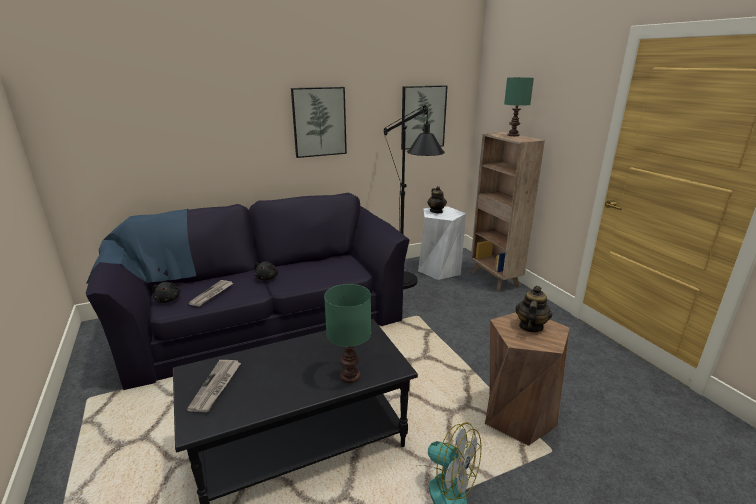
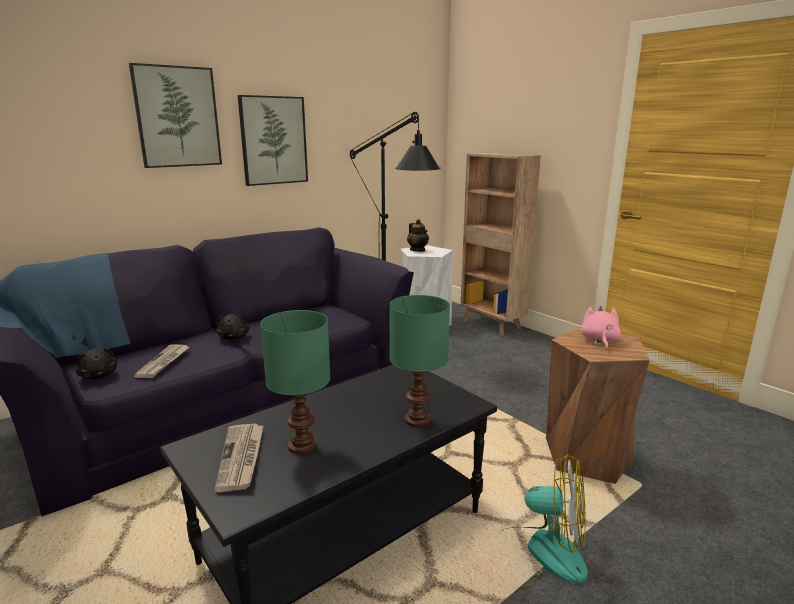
camera: 15 degrees left, 5 degrees down
(423, 117) = (391, 139): picture -> picture (177, 117)
(512, 135) = (501, 153): green table lamp -> green table lamp (301, 445)
(530, 326) = (599, 341): teapot -> pink plush toy

